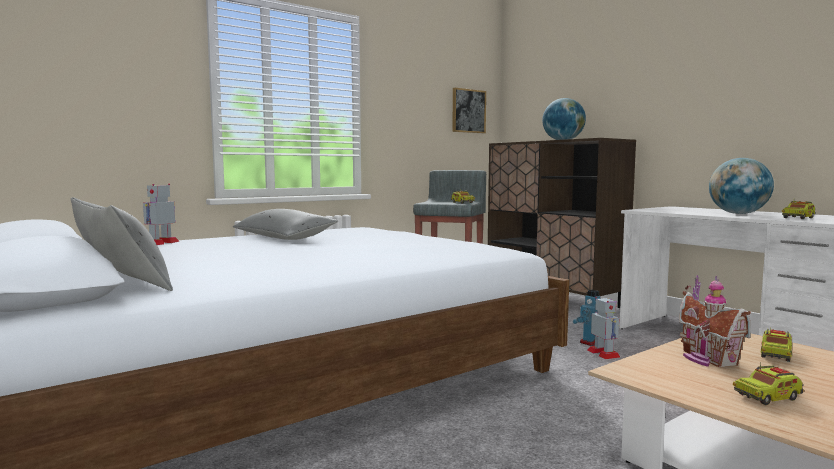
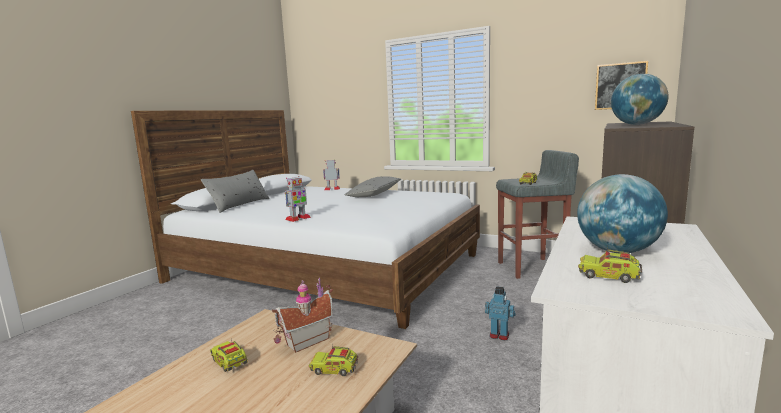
camera: 65 degrees right, 5 degrees up
(603, 354) = (473, 345): toy robot -> toy robot (298, 218)

